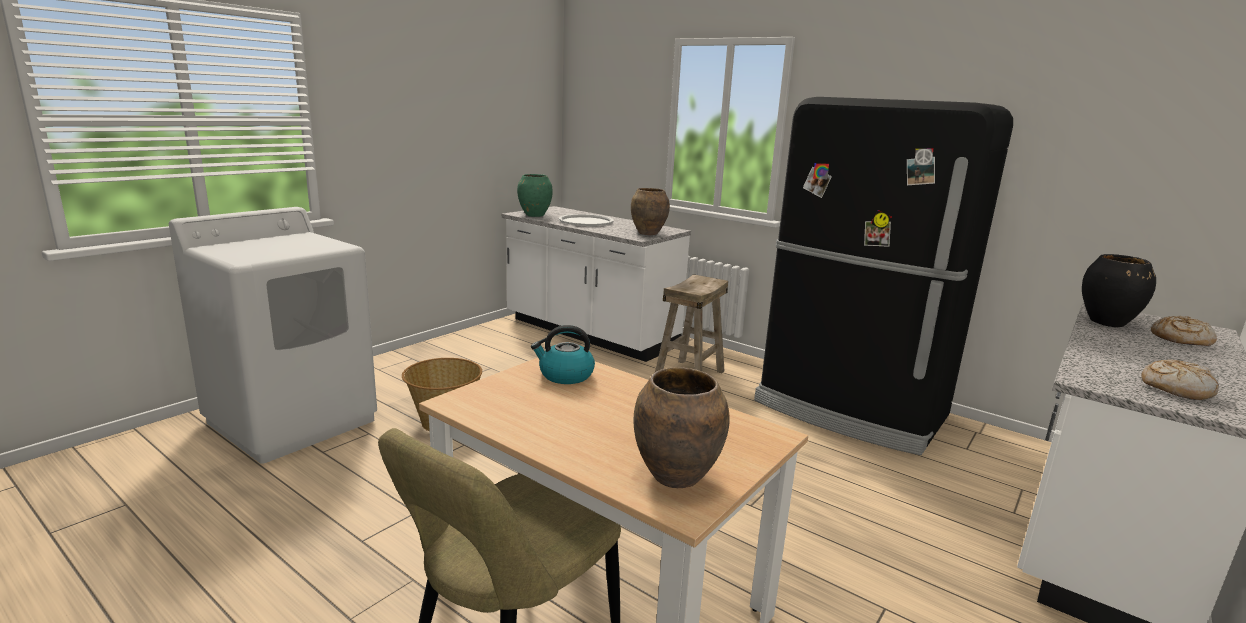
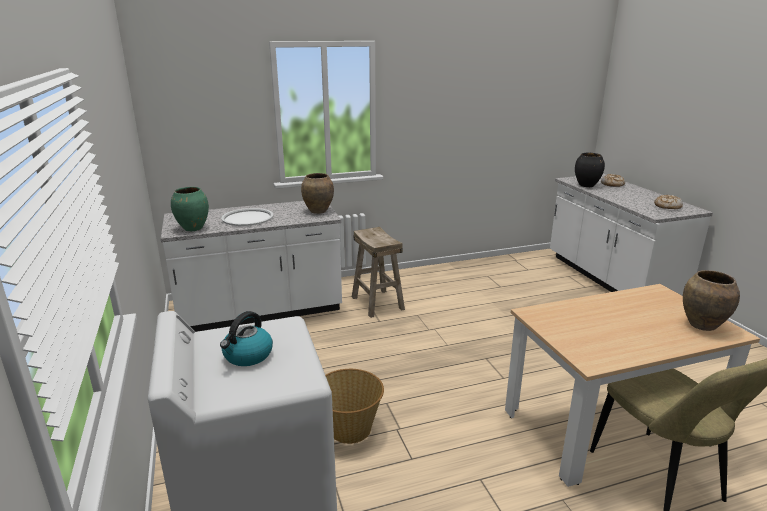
camera: 55 degrees left, 5 degrees up
(565, 375) = (560, 318): kettle -> kettle (247, 356)
(850, 410) = (468, 277): black fridge -> none

